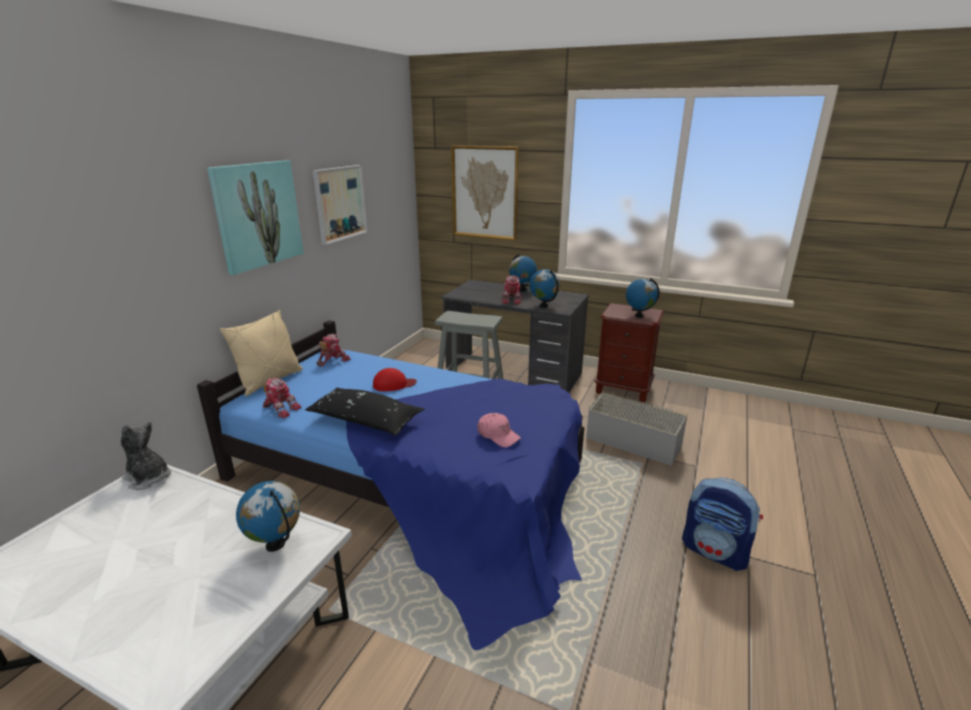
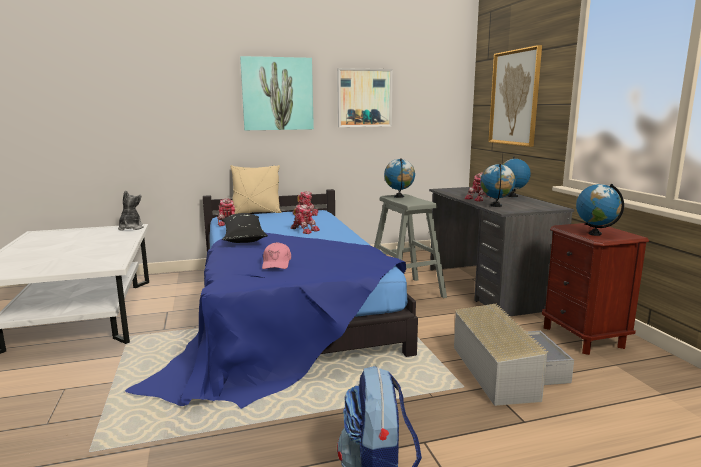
camera: 50 degrees right, 10 degrees down
(276, 544) = (96, 261): globe -> globe (399, 197)
(394, 384) = (304, 230): red cap -> toy robot

